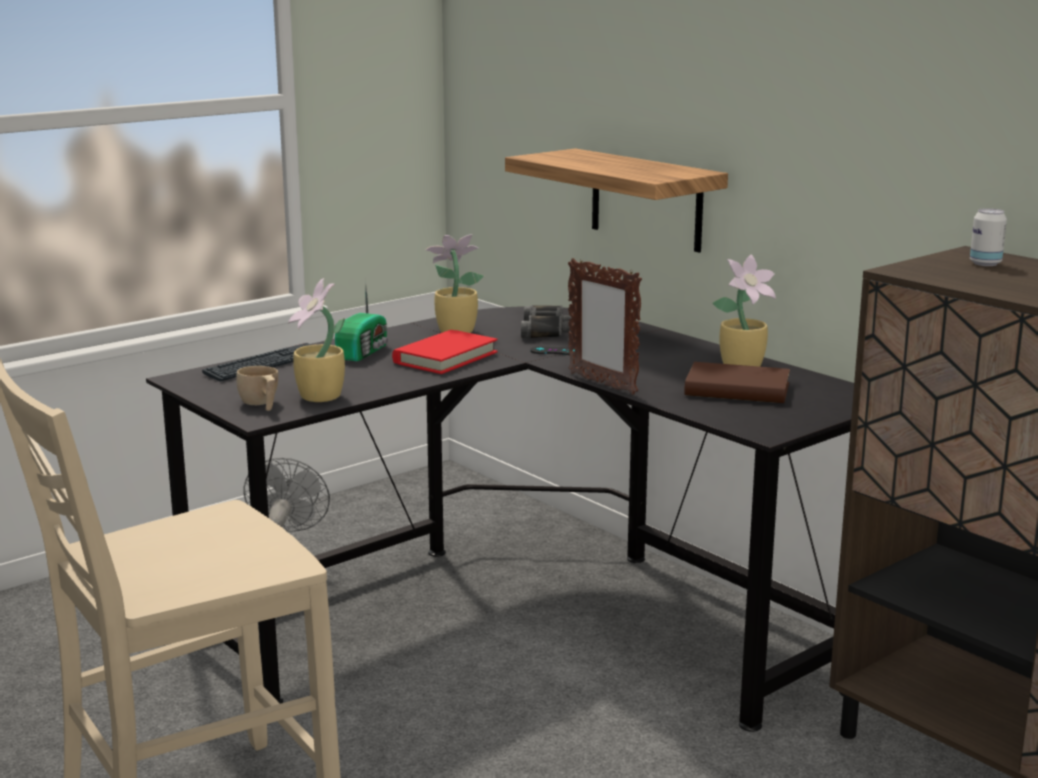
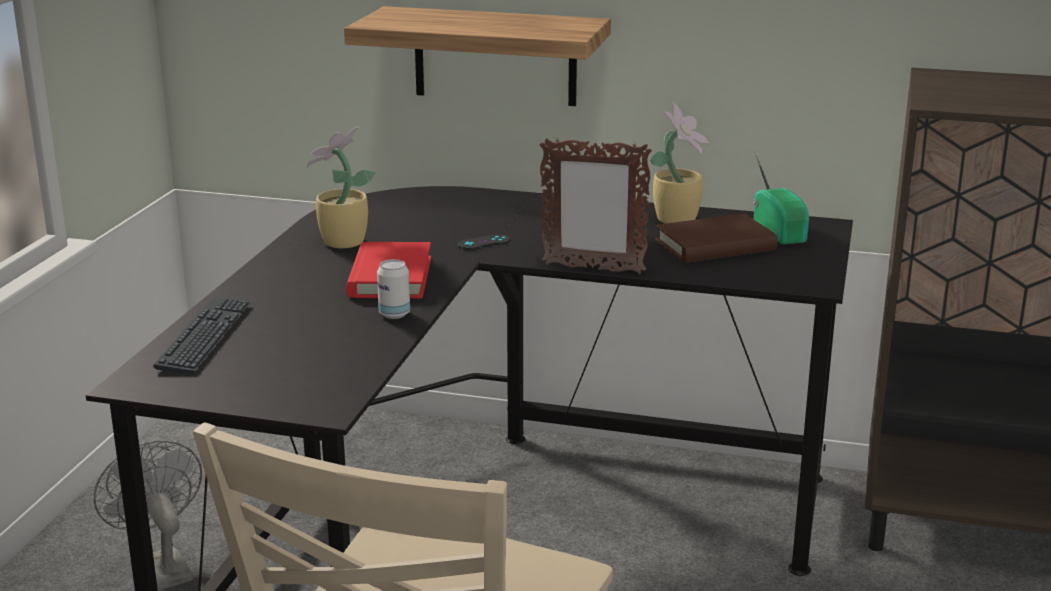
camera: 35 degrees left, 5 degrees up
(261, 405) = (298, 391): beige cup -> none
(320, 397) = (347, 362): potted plant -> none
(364, 352) = (290, 291): radio -> radio (780, 231)
(548, 330) = (433, 219): black binoculars -> none
(985, 263) = (972, 84): can -> can (394, 314)

